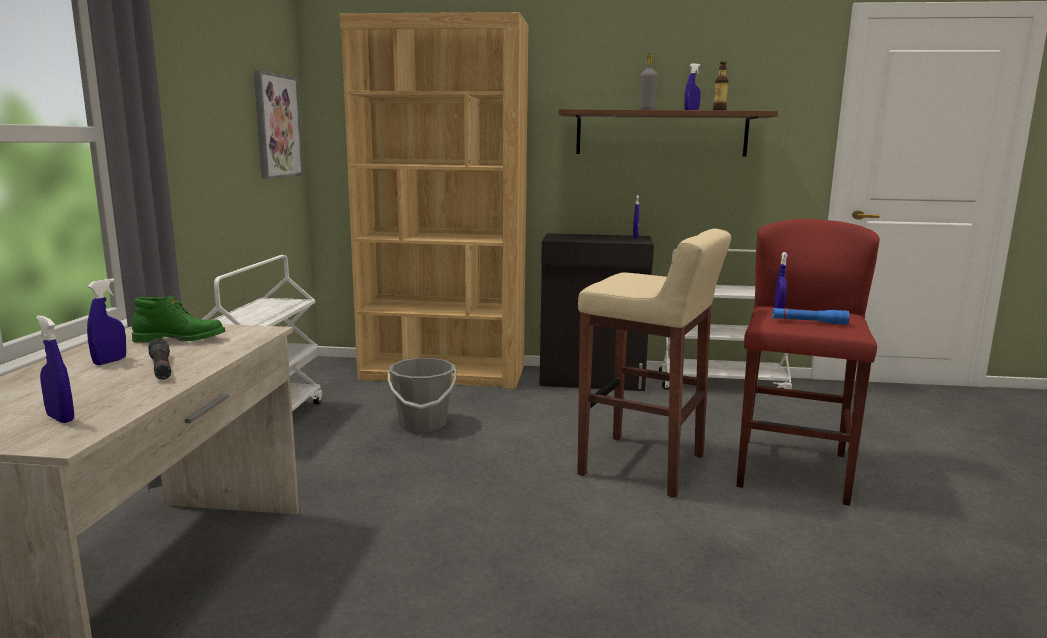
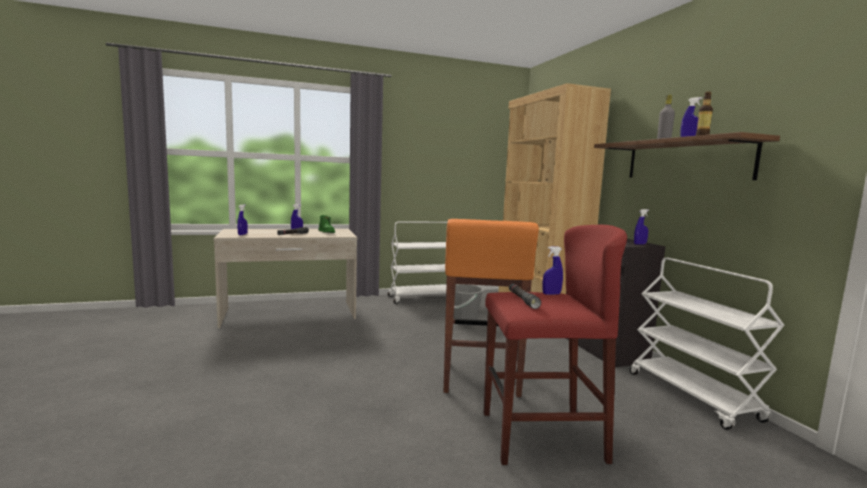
camera: 65 degrees right, 5 degrees down
(276, 126) = (492, 161): picture -> none
(644, 466) = (479, 379): beige stool -> orange stool
(809, 322) = (522, 300): blue flashlight -> black flashlight

